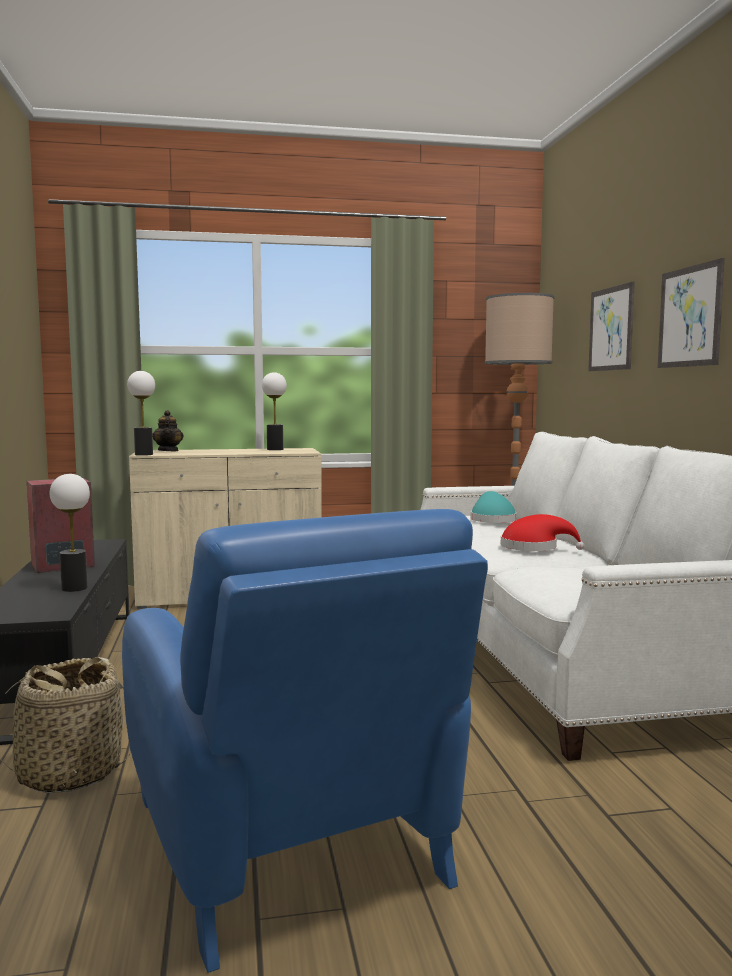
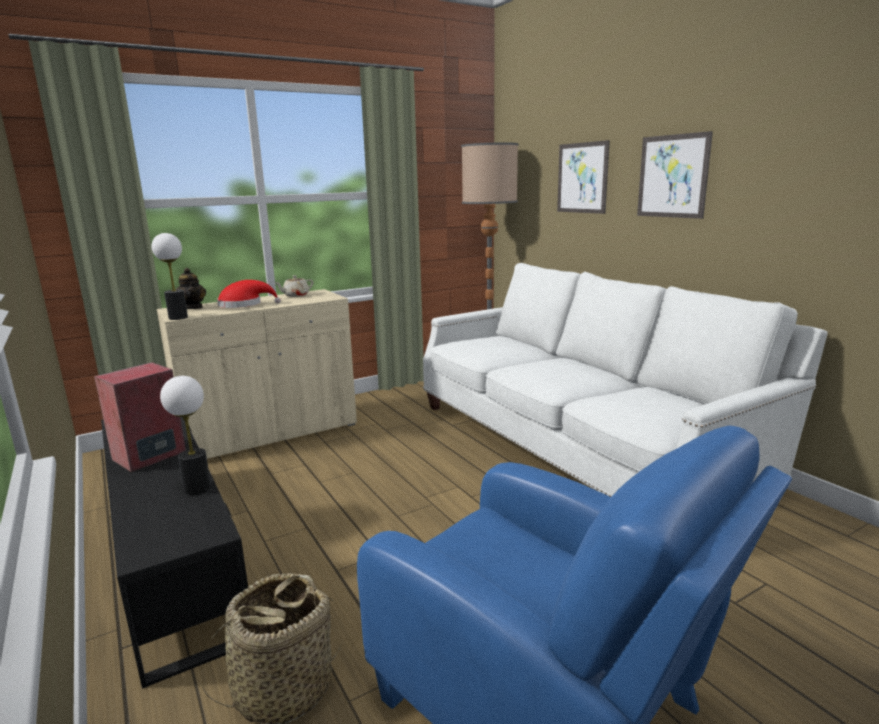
camera: 20 degrees left, 10 degrees up
(275, 449) = (295, 295): table lamp -> beige teapot
(492, 520) = (500, 343): turquoise hat -> none
(534, 547) = (570, 374): red hat -> red hat (244, 305)

